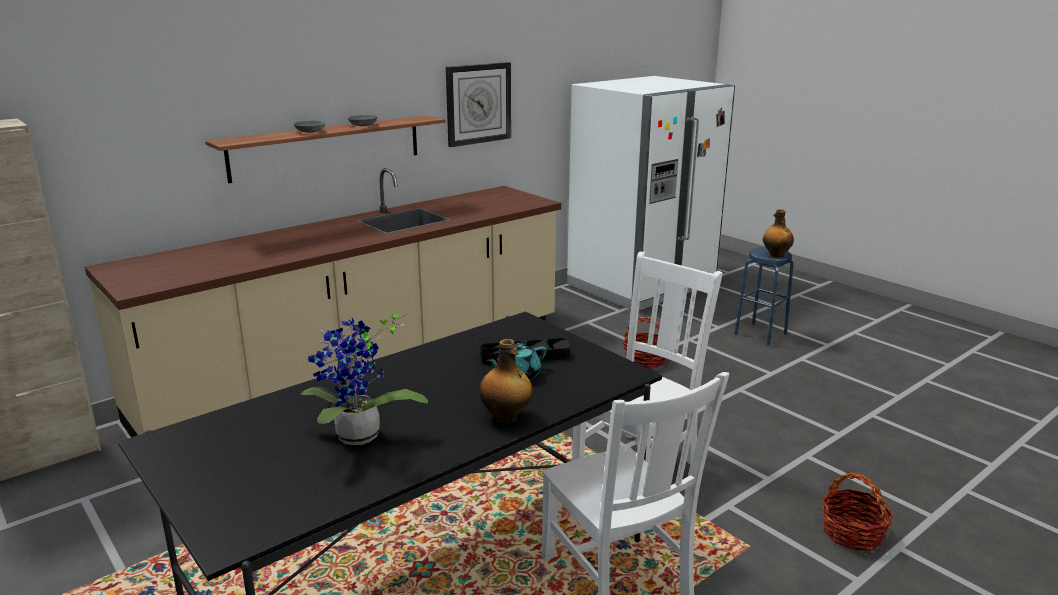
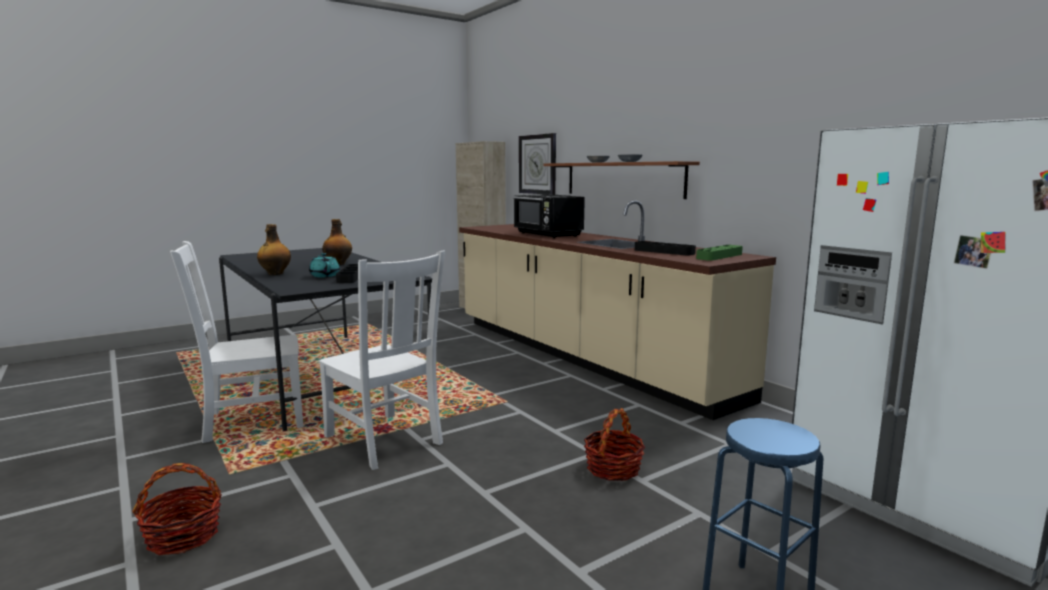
camera: 95 degrees right, 10 degrees down
(299, 245) = (547, 235): none -> black microwave
(358, 439) = (290, 261): potted plant -> none
(476, 208) = (664, 252): none -> black tray
(478, 103) = (756, 155): wall clock -> wall clock (538, 164)
(505, 197) = (719, 256): none -> green tray
(776, 255) = (759, 437): bottle -> bottle (338, 264)

